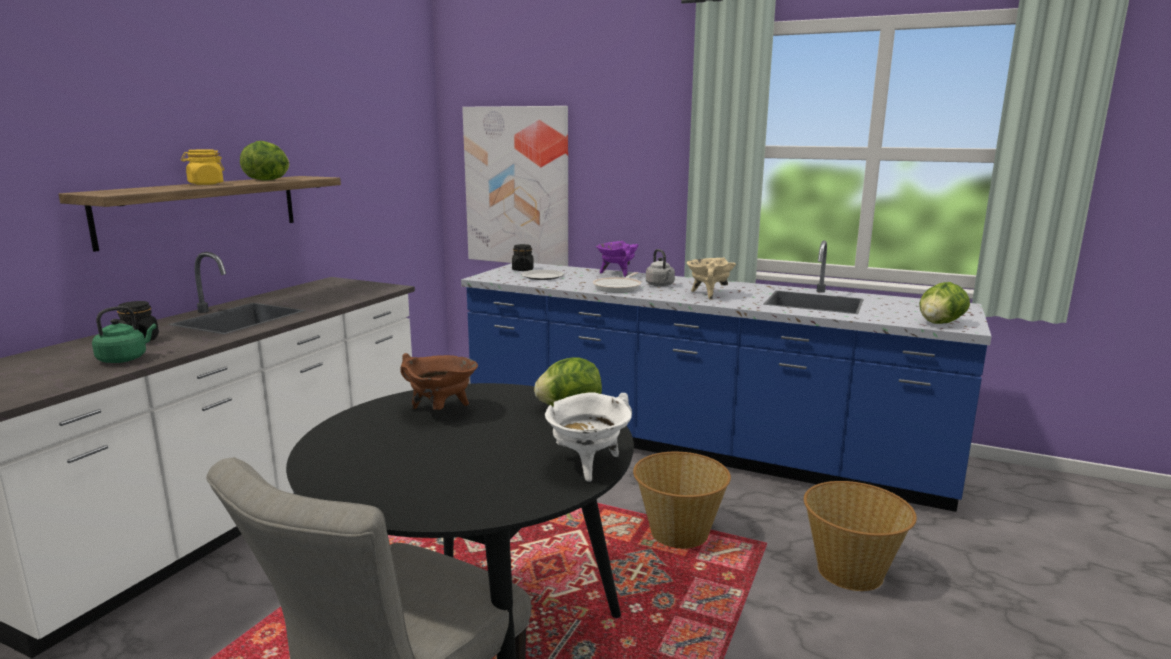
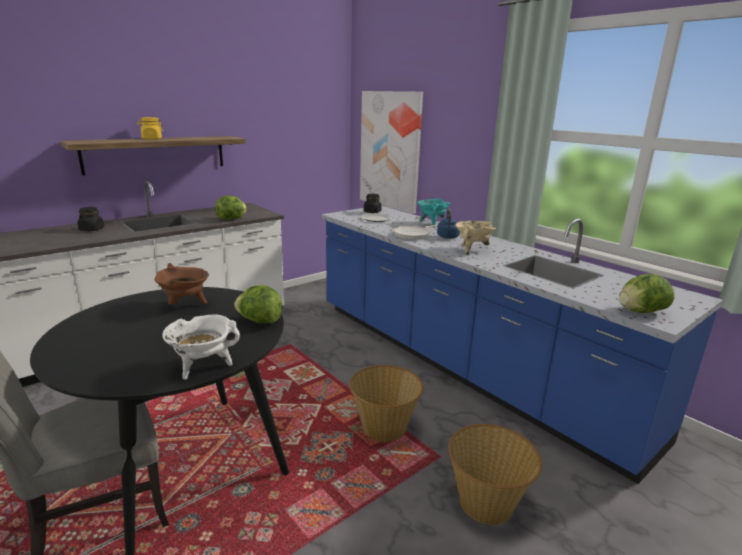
camera: 25 degrees right, 5 degrees up
(125, 359) = (66, 240): green kettle -> none
(268, 180) = (195, 138): lettuce -> lettuce (231, 219)
(617, 274) = (431, 223): purple cooking pot -> turquoise cooking pot
(660, 285) = (448, 237): grey kettle -> blue kettle

